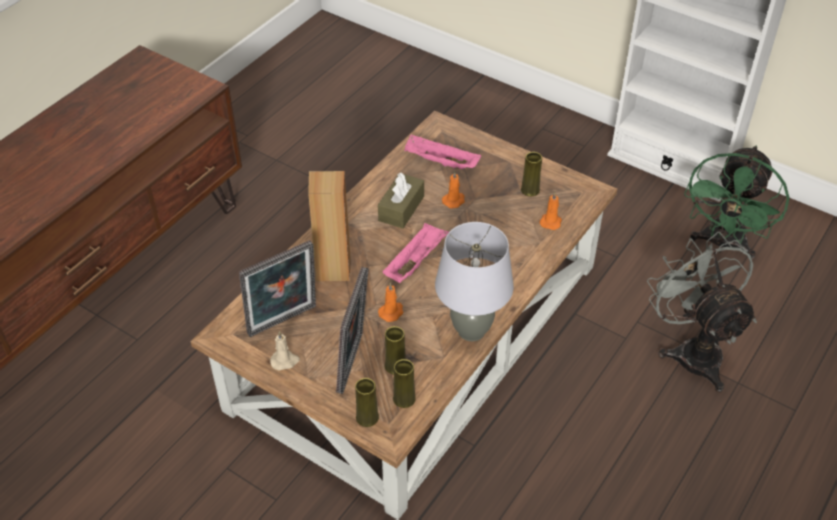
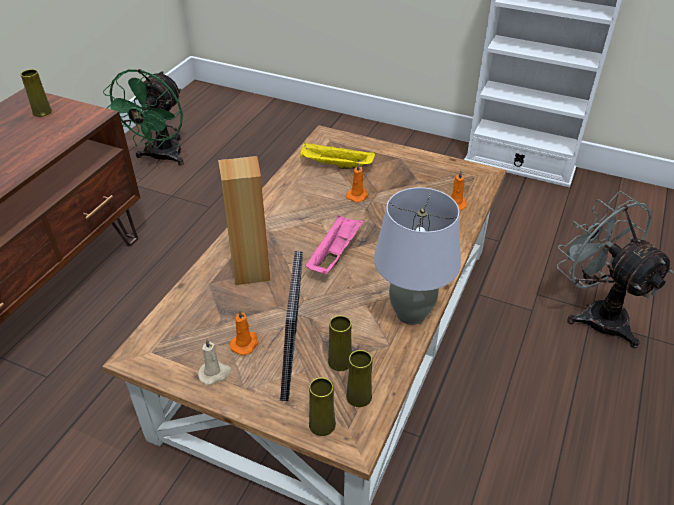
camera: 10 degrees left, 5 degrees down
(284, 322) = (207, 332): picture frame -> none
(391, 312) = (322, 306): orange candle -> orange candle (245, 343)
(401, 208) = (308, 208): brown tissue box -> none
(440, 163) = (335, 165): pink tray -> yellow tray
(530, 190) = (427, 179): yellow vase -> yellow vase (42, 112)
(722, 245) = (586, 220): green fan -> green fan (161, 158)

